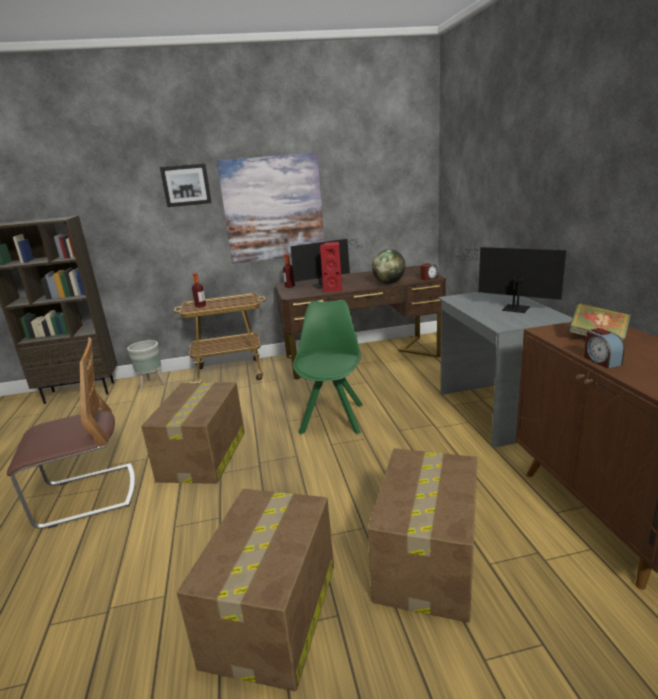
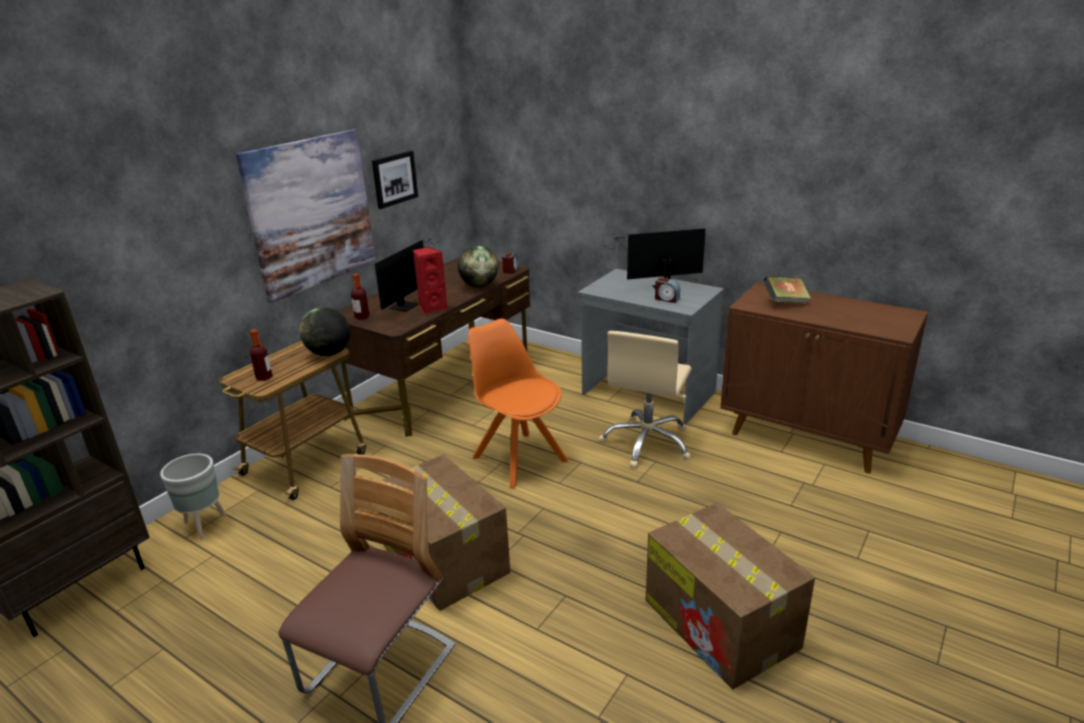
camera: 45 degrees left, 5 degrees up
(186, 185) = (196, 197): picture -> picture (394, 179)
(247, 302) = (329, 353): none -> globe
(332, 417) = (518, 458): green chair -> orange chair
(427, 561) = (758, 526): cardboard box -> none
(437, 447) = (647, 443): none -> beige office chair
(601, 360) = (816, 319): alarm clock -> alarm clock (666, 299)

